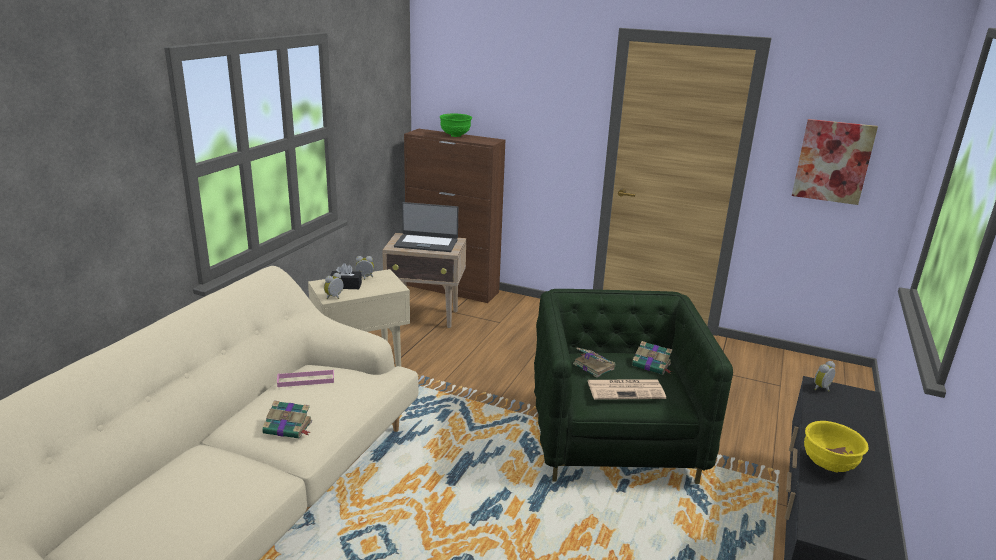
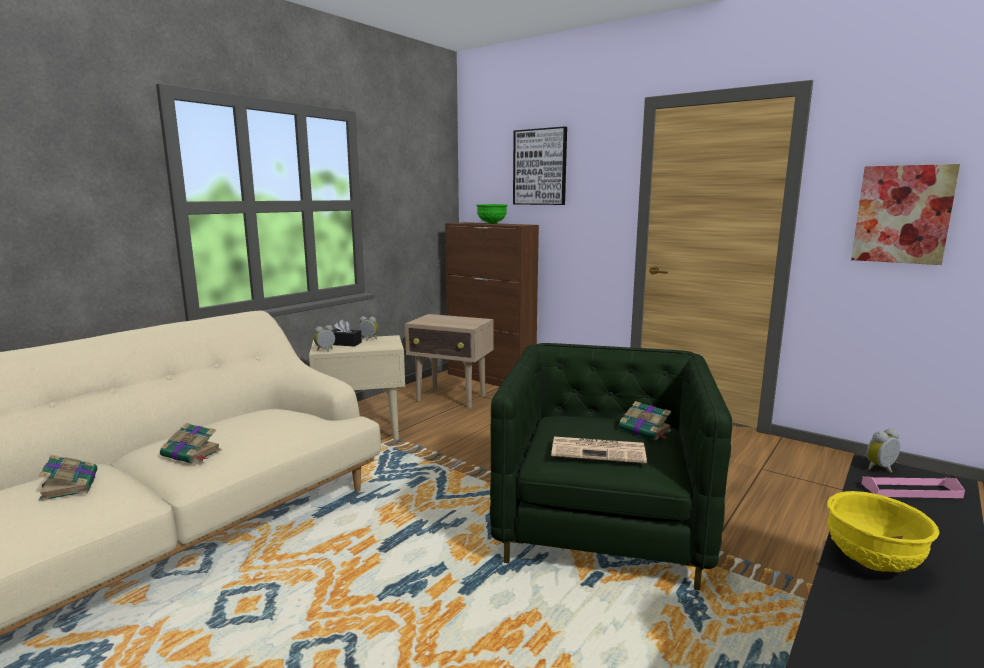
camera: 15 degrees right, 10 degrees down
(306, 380) = (250, 416): pink tray -> pink tray (911, 490)
(426, 243) = (451, 320): laptop -> none
(507, 81) = (540, 167): none -> picture
(593, 366) = (570, 426): book -> book (70, 485)

